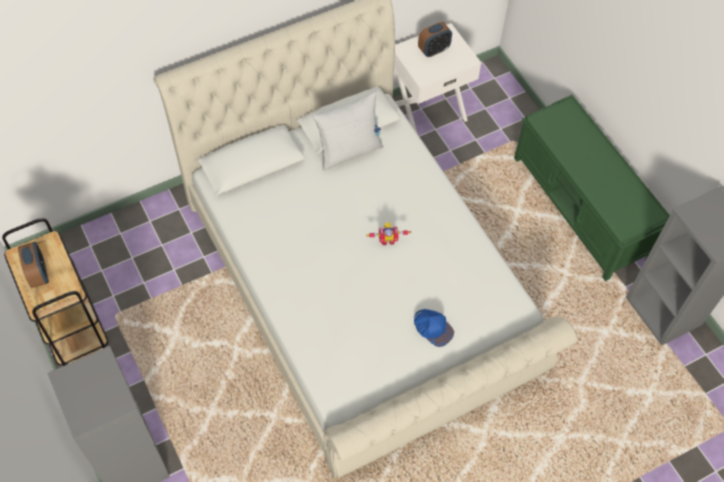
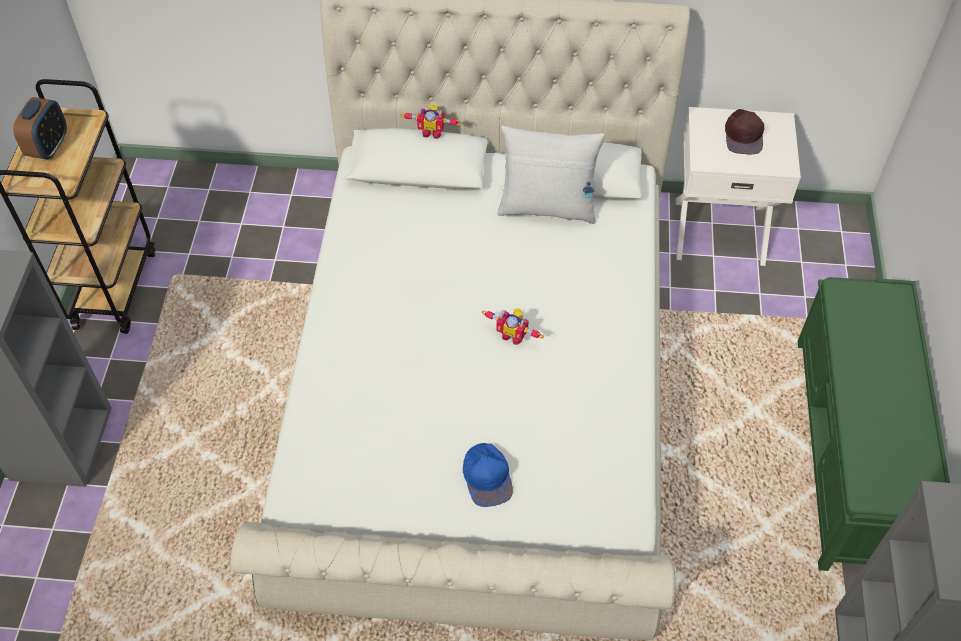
camera: 35 degrees right, 5 degrees down
(253, 137) = (432, 132): none -> toy robot
(433, 50) = (744, 135): alarm clock -> brown cap

